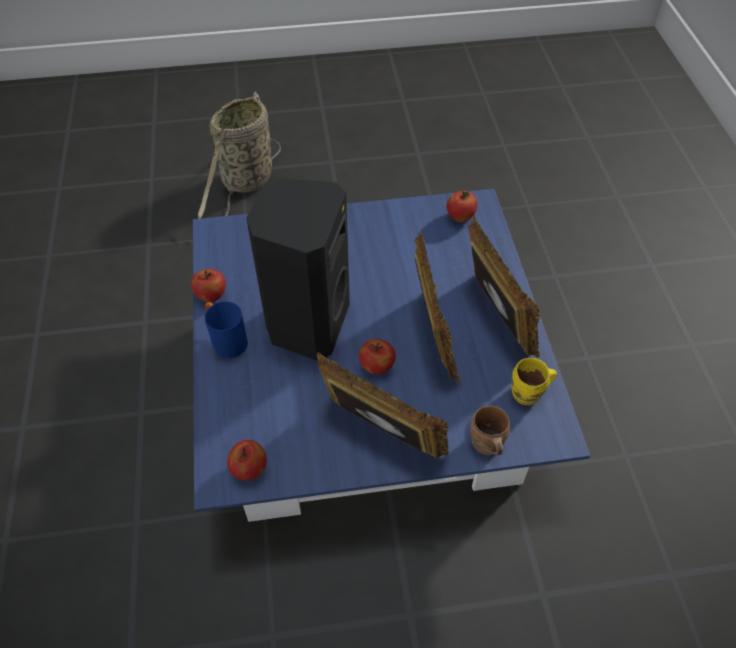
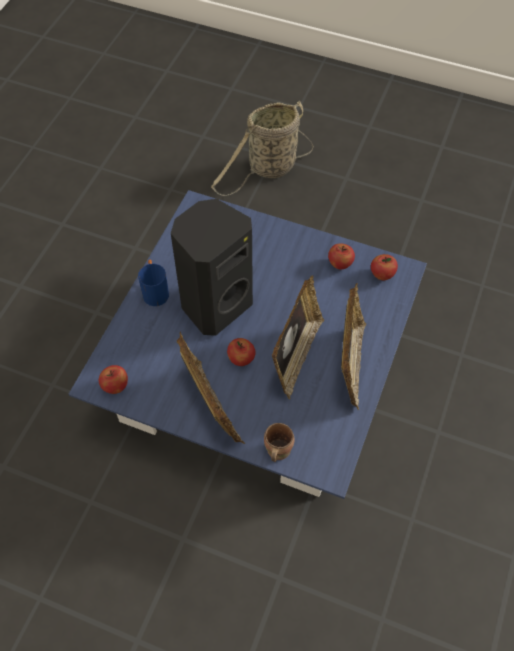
camera: 30 degrees right, 5 degrees up
(211, 296) = (165, 254): apple -> apple (340, 264)
(528, 395) = (332, 433): yellow mug -> none

